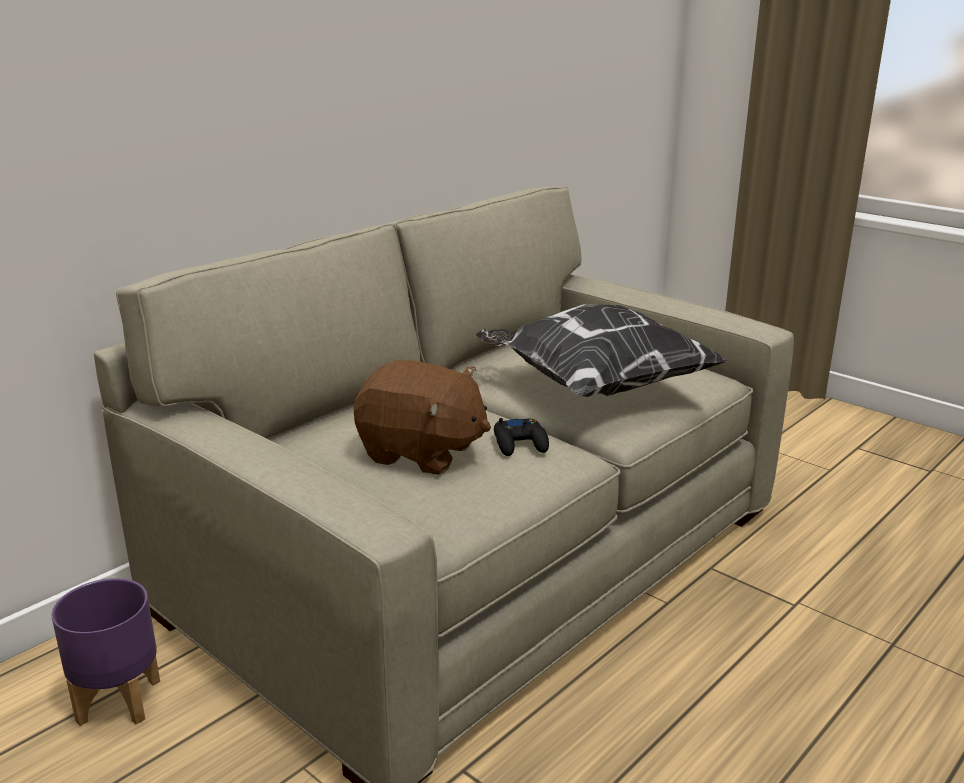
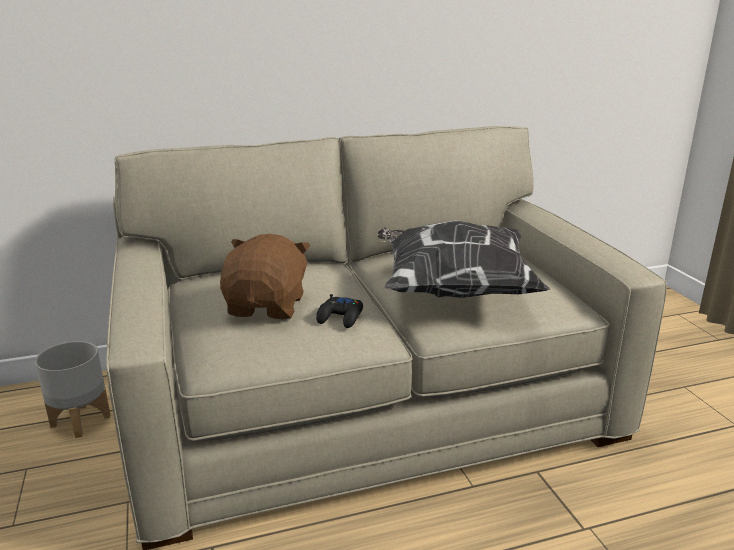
camera: 30 degrees right, 0 degrees up
(119, 699) = (81, 420): purple planter -> grey planter
(421, 453) = (268, 306): brown plush toy -> brown plush toy turned 135 degrees counterclockwise

